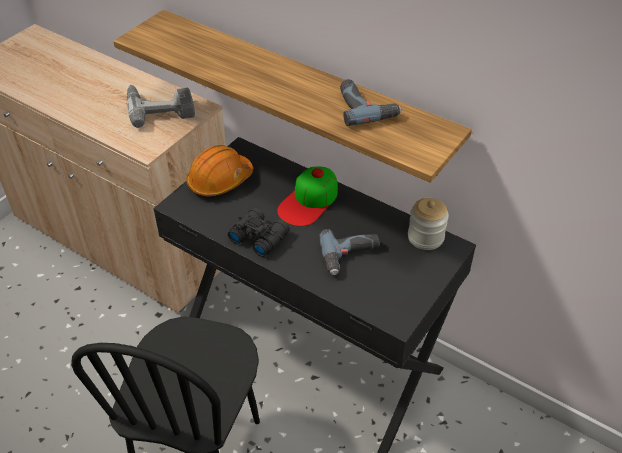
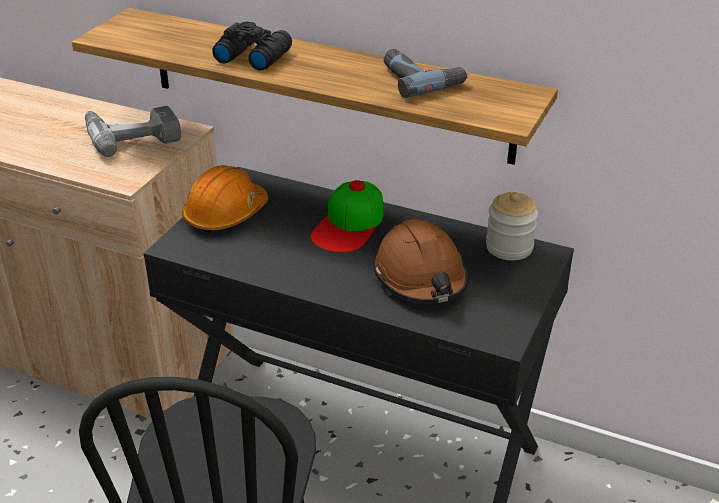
camera: 10 degrees left, 10 degrees down
(259, 236) = (294, 268): black binoculars -> black binoculars (253, 56)
(350, 256) = (421, 277): power drill -> brown hard hat

